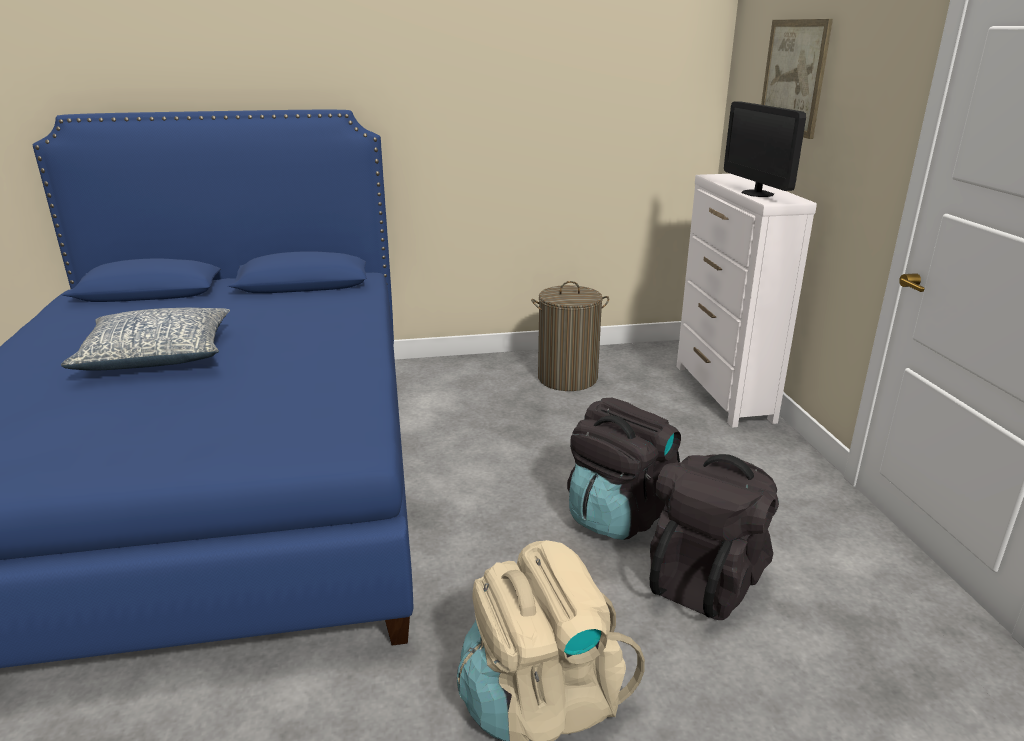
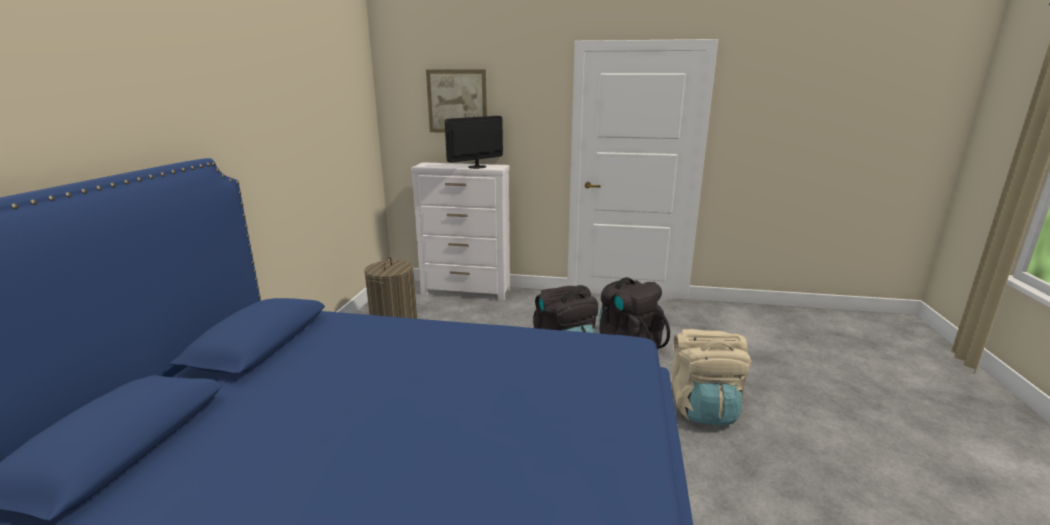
camera: 70 degrees left, 5 degrees down
(158, 356) = (389, 427): pillow -> none
(757, 193) = (477, 167): monitor -> monitor turned 135 degrees clockwise

